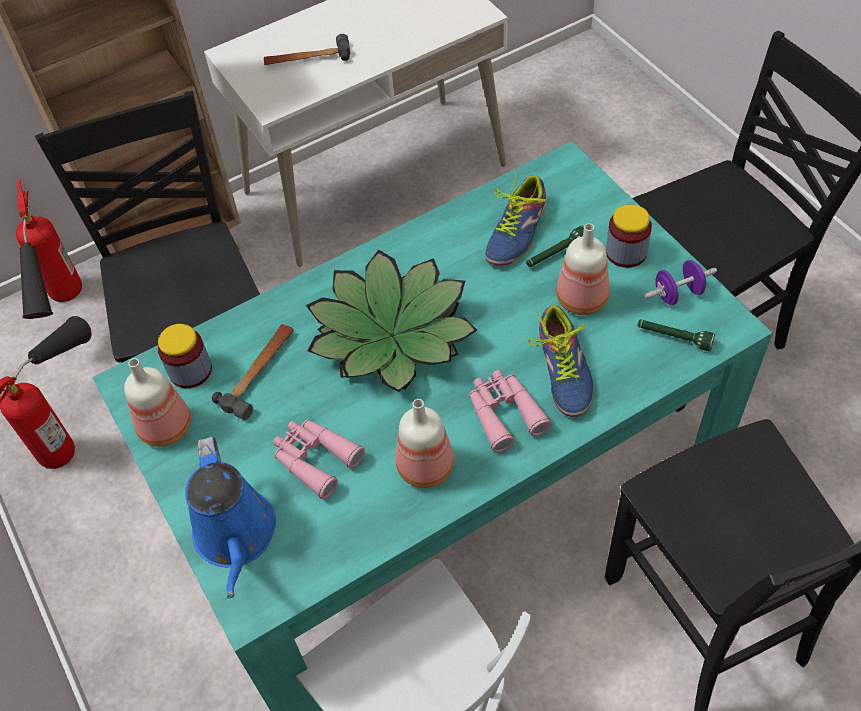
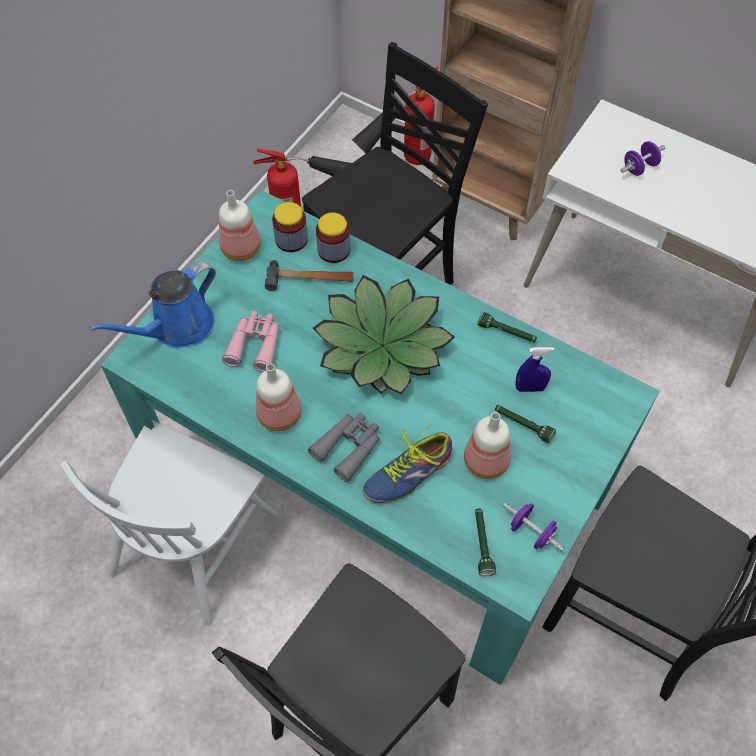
camera: 60 degrees right, 5 degrees up
(307, 58) = (639, 167): hammer -> purple dumbbell
(441, 225) = (507, 333): none -> green flashlight
(504, 413) = (349, 447): pink binoculars -> grey binoculars
(516, 232) = (530, 388): shoe -> blue spray bottle
(626, 252) = (554, 477): jar -> jar (334, 250)

